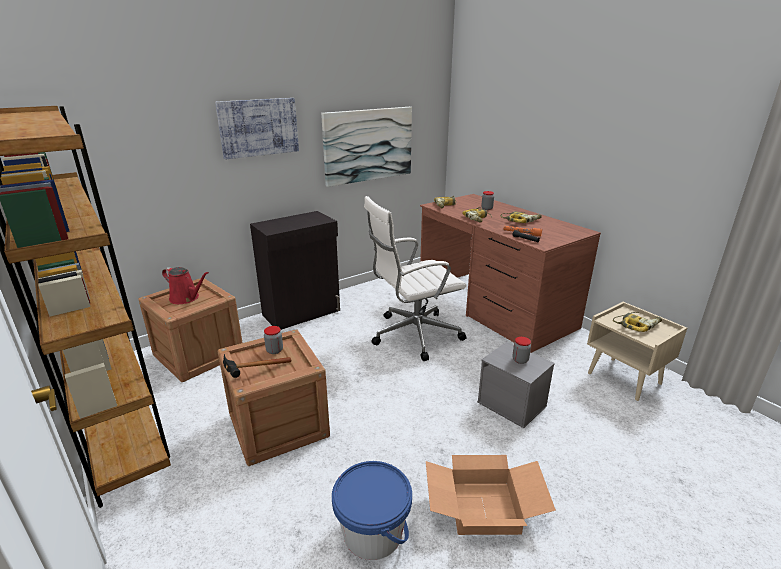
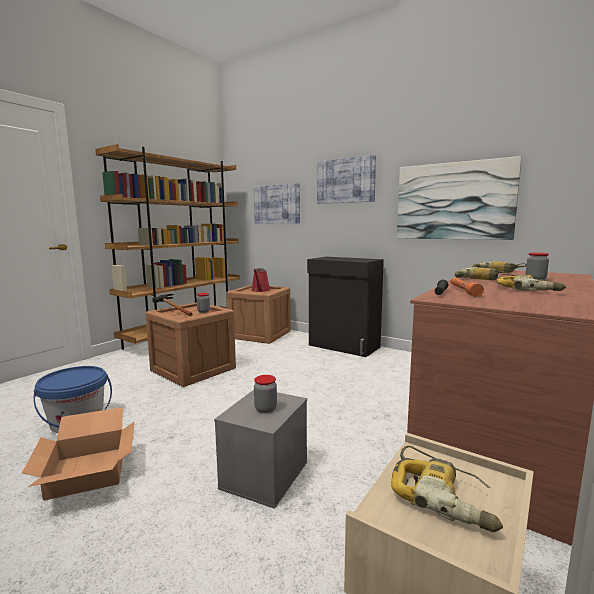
camera: 70 degrees right, 15 degrees down
(147, 166) = (277, 204): none -> picture
(413, 335) = (360, 393): white office chair -> none

